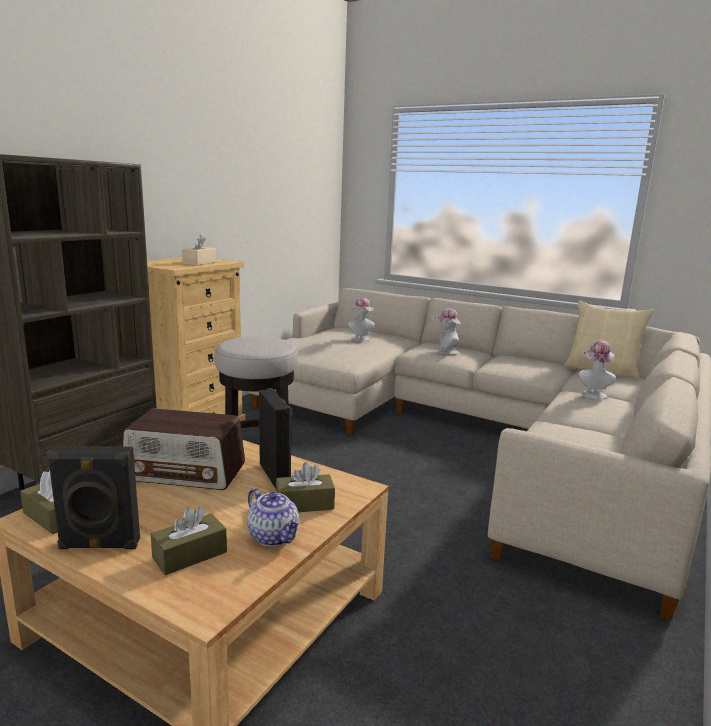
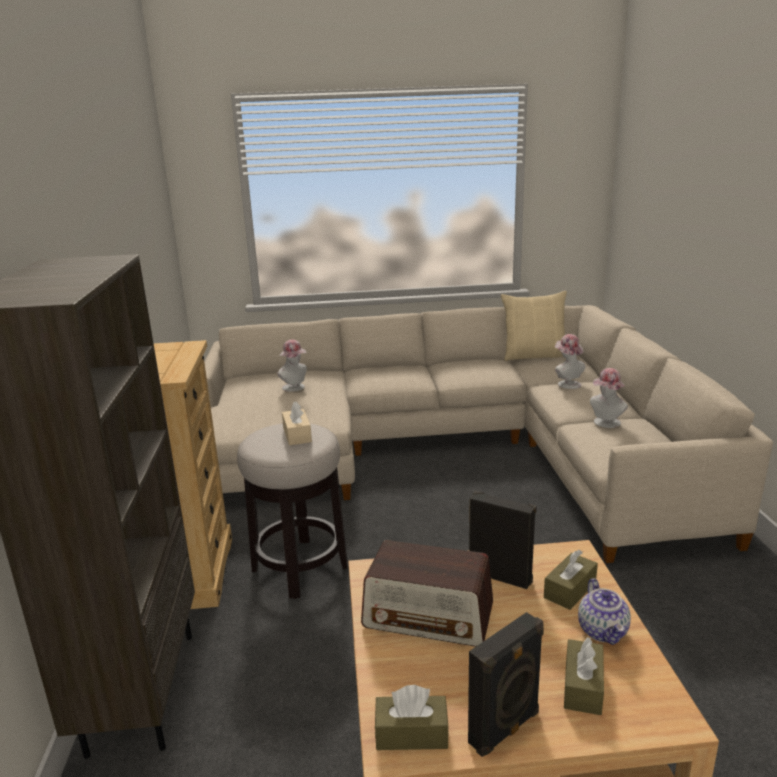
camera: 35 degrees left, 5 degrees up
(186, 472) = (429, 616): radio -> radio turned 45 degrees clockwise
(199, 263) = (169, 358): beige tissue box -> beige tissue box (297, 435)
(274, 536) = (603, 631): teapot -> teapot turned 75 degrees clockwise
(445, 352) = (393, 376): hat -> hat (605, 423)

